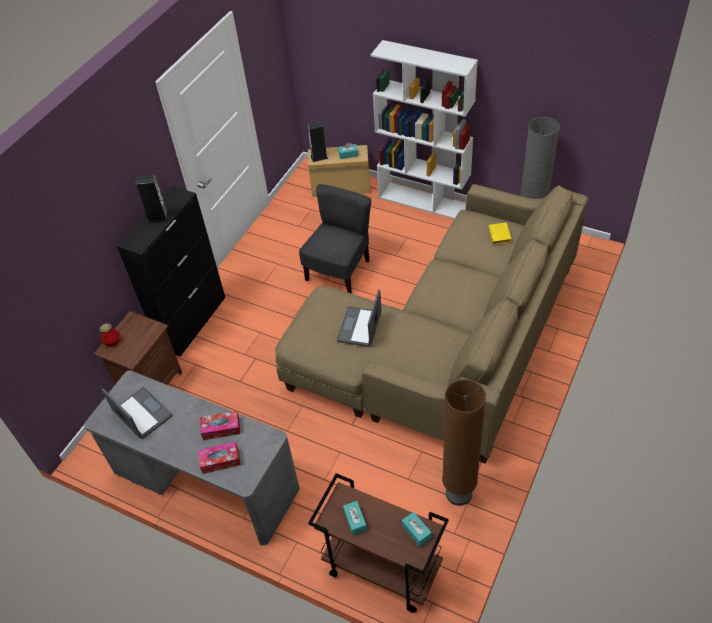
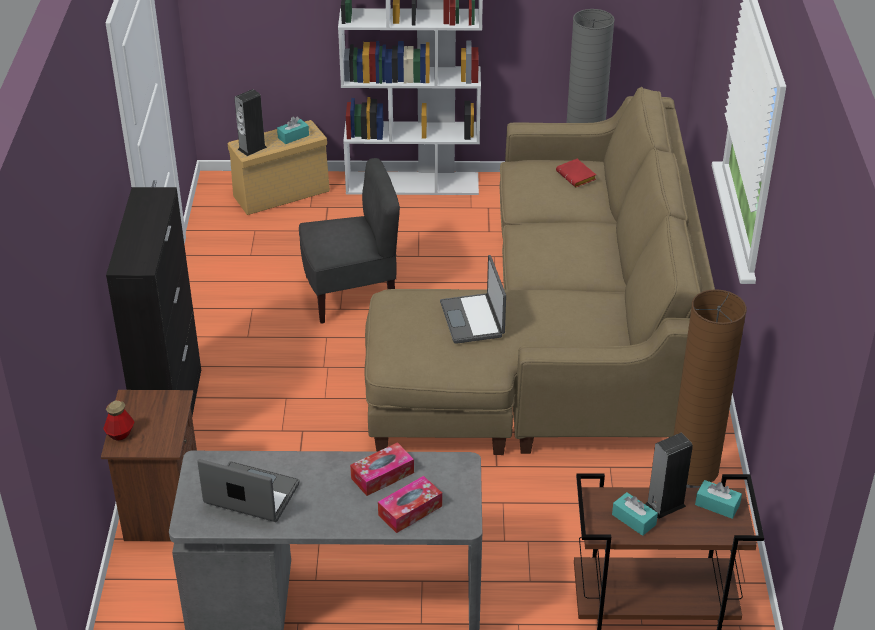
camera: 30 degrees left, 10 degrees down
(158, 217) = (143, 227): speaker -> speaker (665, 505)
(339, 271) = (351, 294): grey chair -> grey chair turned 75 degrees clockwise
(500, 235) = (577, 176): yellow book -> red book

